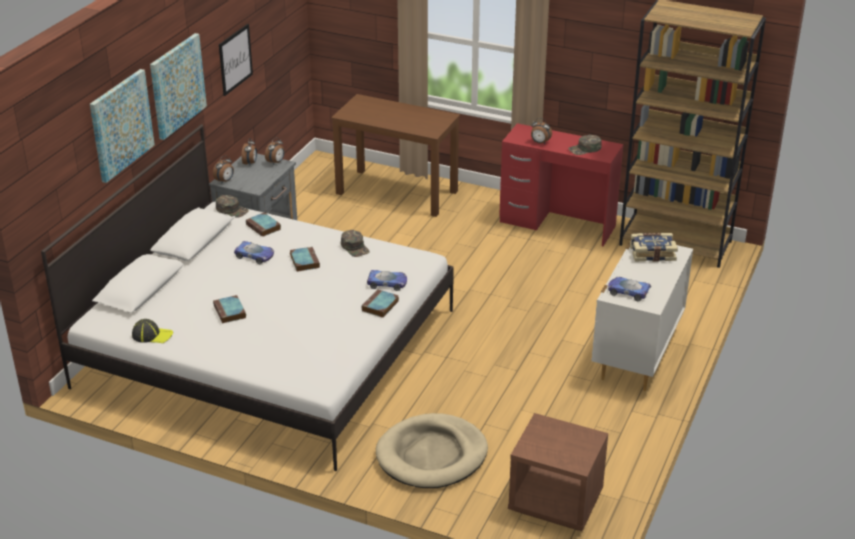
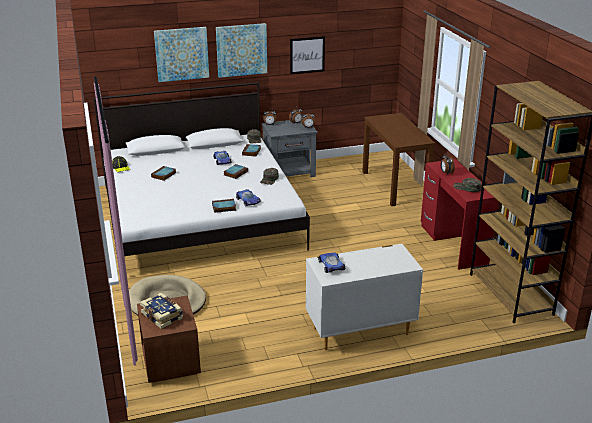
camera: 50 degrees right, 5 degrees down
(652, 253) = (391, 257): book -> book (163, 315)

